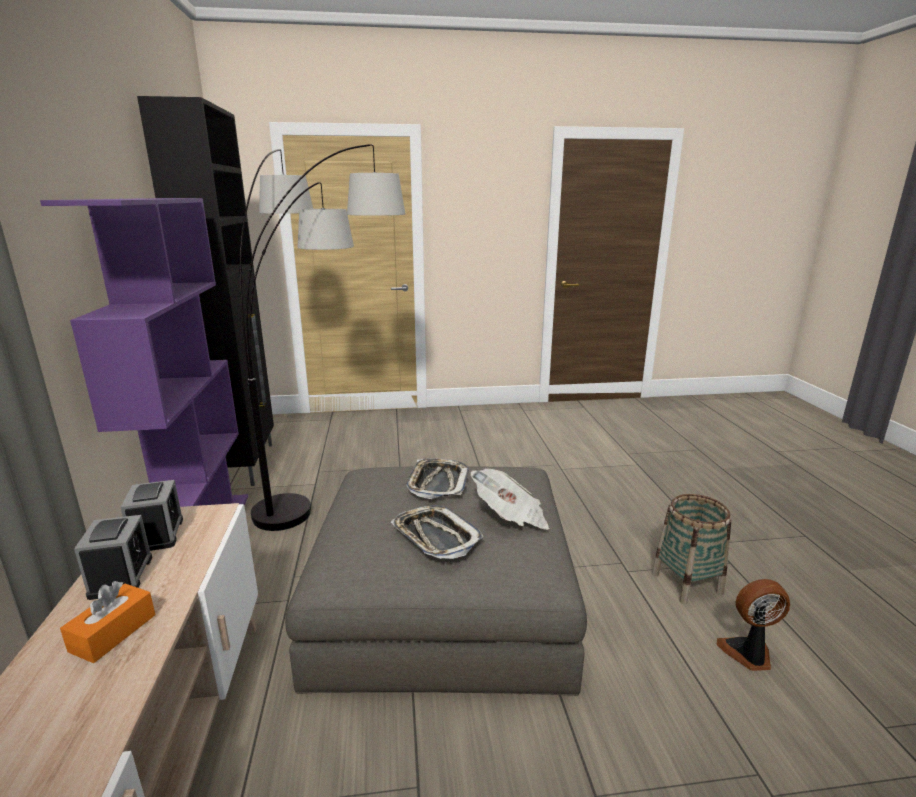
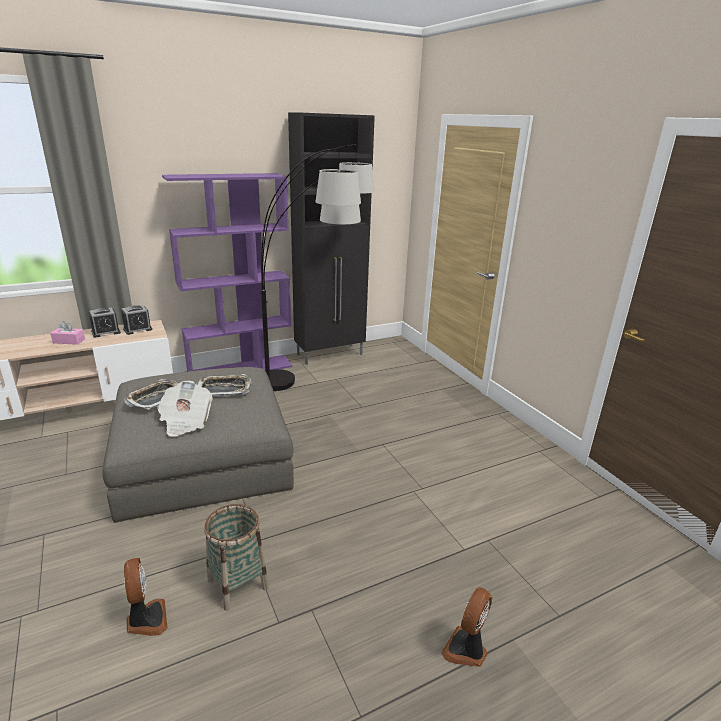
camera: 70 degrees right, 5 degrees up
(113, 633) = (69, 341): orange tissue box -> pink tissue box
(735, 485) = (466, 650): none -> fan

